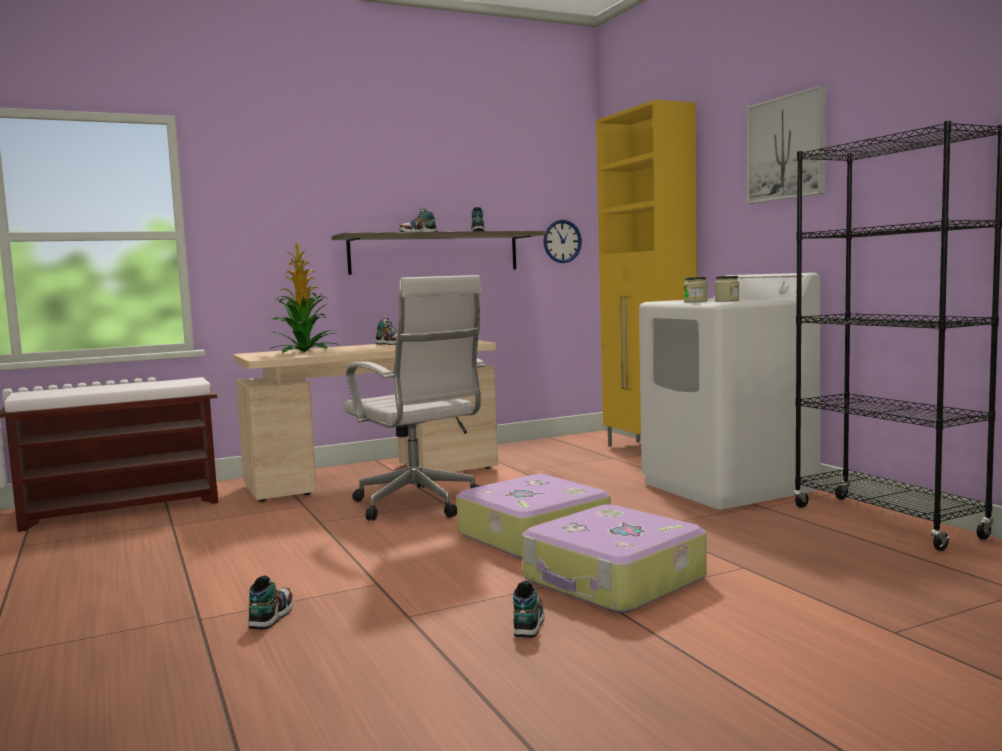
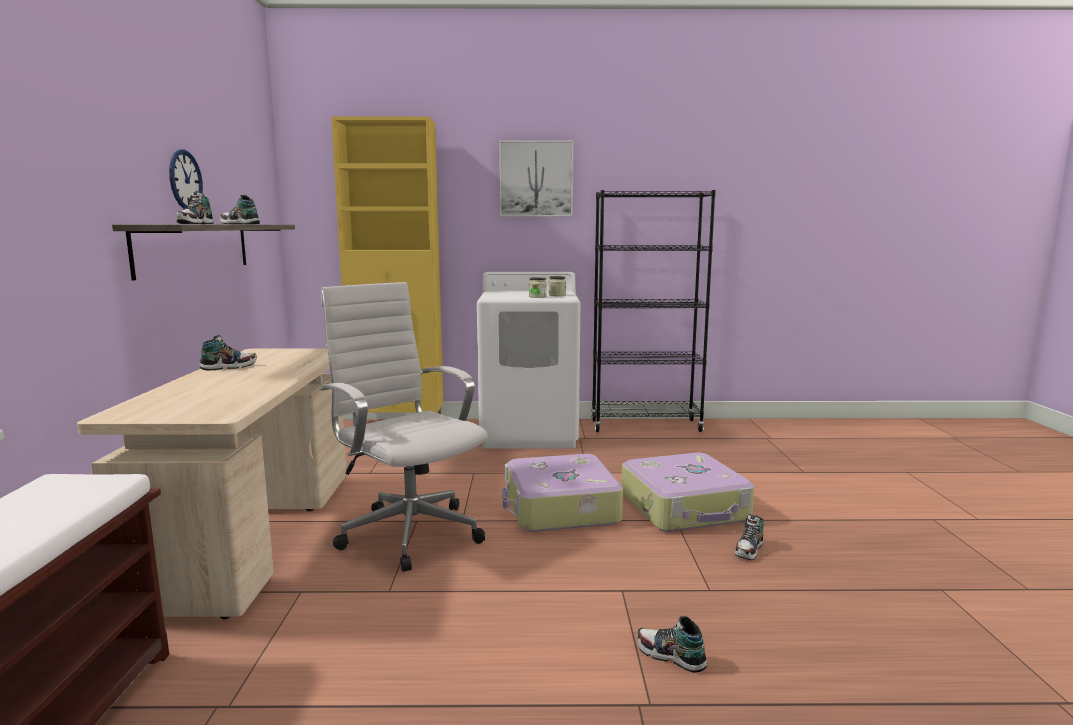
camera: 65 degrees left, 5 degrees up
(305, 351) = (197, 396): potted plant -> none
(419, 505) = (408, 532): white office chair -> white office chair turned 120 degrees counterclockwise
(528, 624) = (749, 550): shoe -> shoe turned 90 degrees counterclockwise
(562, 241) = (266, 233): wall clock -> wall clock (185, 180)

